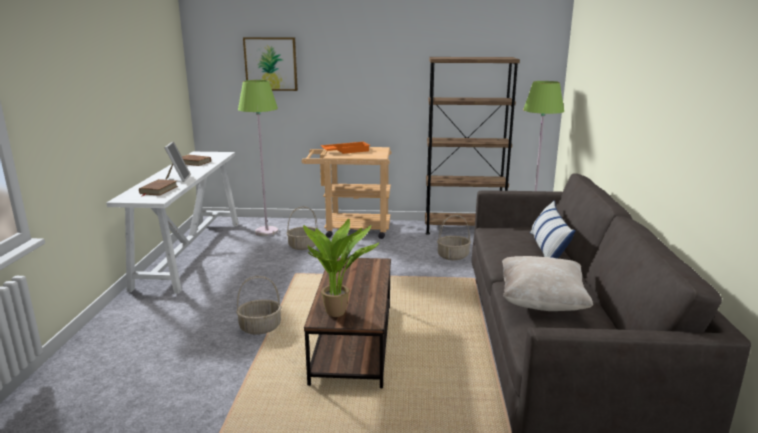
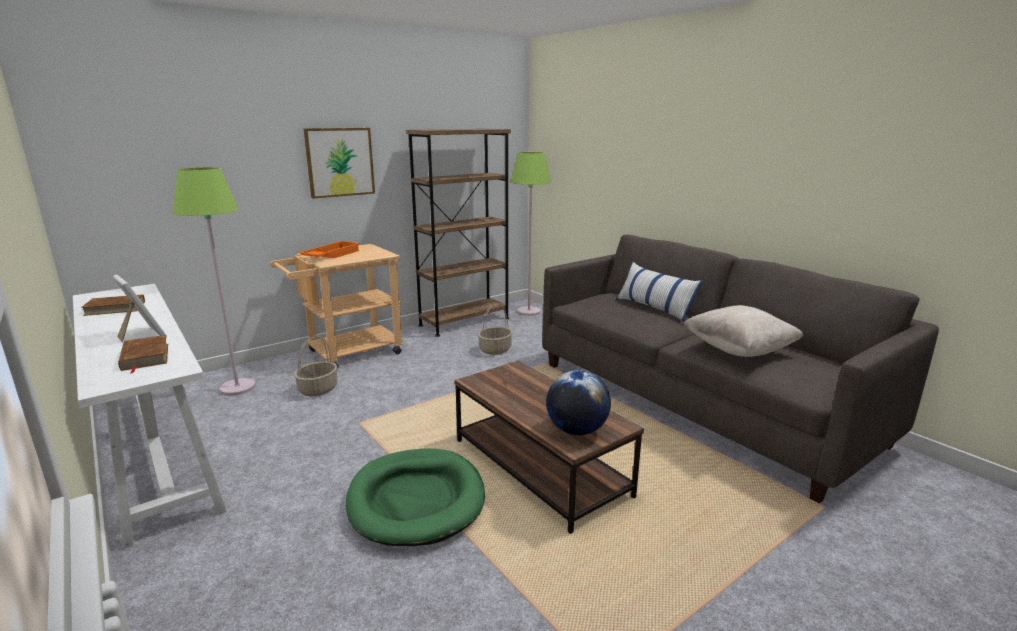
camera: 40 degrees left, 0 degrees up
(260, 327) = (416, 500): basket -> green dog bed
(271, 64) = (191, 145): picture -> picture (340, 162)
(339, 312) = (576, 430): potted plant -> globe

